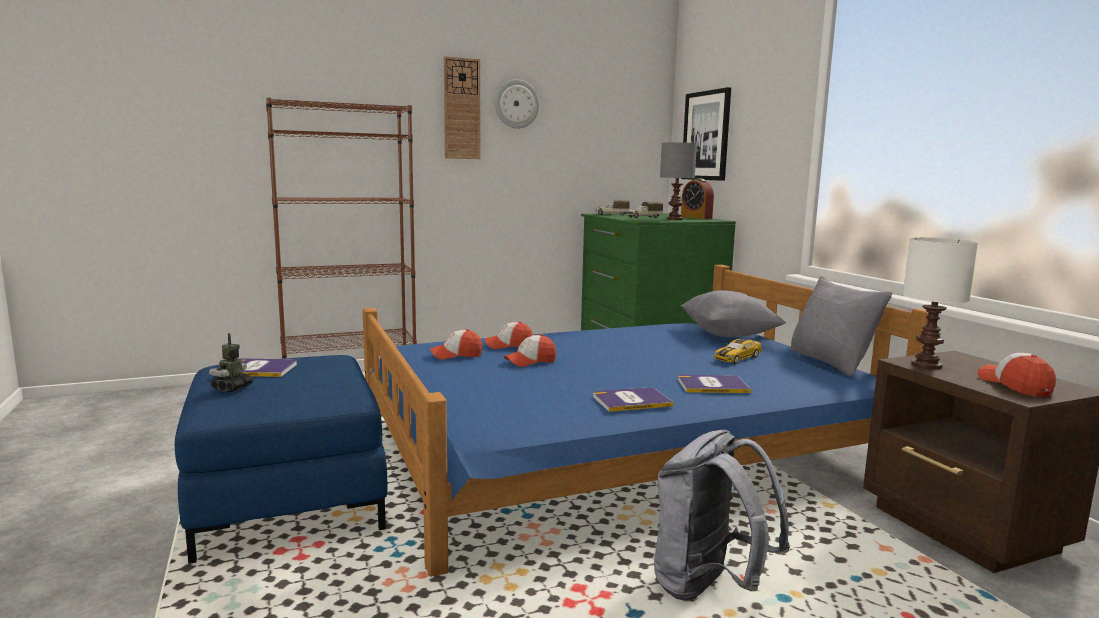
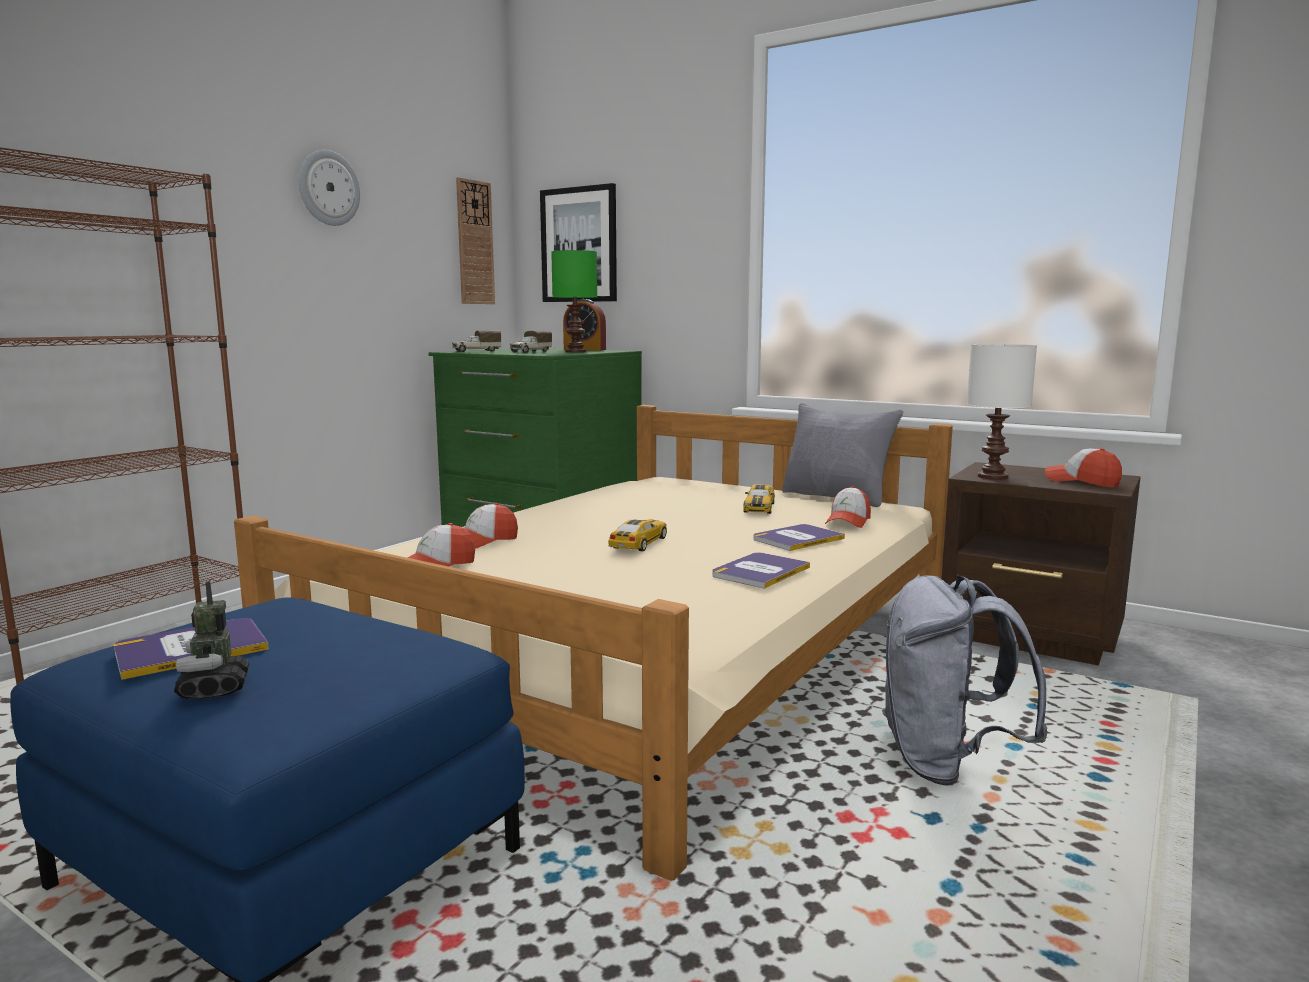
camera: 35 degrees left, 0 degrees up
(462, 109) = (250, 190): wall clock -> wall clock (474, 243)
(530, 361) = (554, 554): cap -> cap (848, 521)
(594, 366) = (639, 543): none -> toy car
(617, 448) = (652, 649): blue bed -> beige bed
(675, 219) = (576, 352): grey table lamp -> green table lamp
(728, 335) = (698, 486): grey pillow -> none

